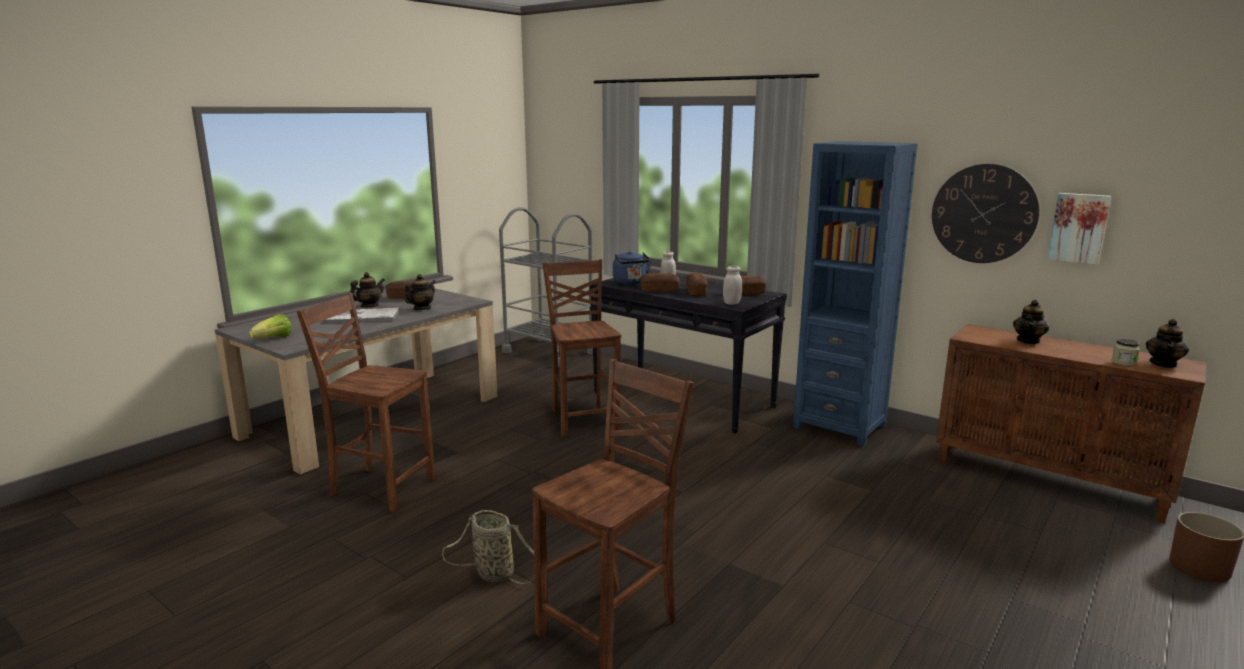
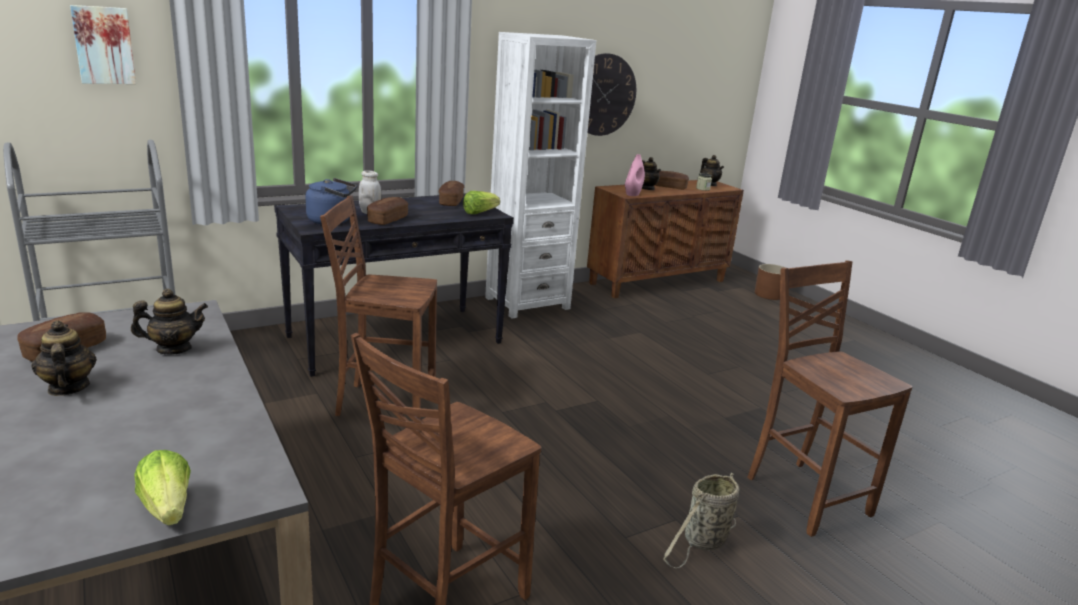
camera: 70 degrees left, 5 degrees up
(362, 316) = (138, 402): tray -> none
(421, 308) = (174, 349): teapot -> teapot turned 105 degrees clockwise
(696, 292) = (417, 211): bread -> bread (669, 187)
(732, 303) = (479, 213): white jar -> lettuce
(839, 426) = (527, 303): blue bookcase -> white bookcase
(978, 339) = (633, 194): none -> pink vase
(1078, 228) = (655, 100): picture -> picture (104, 45)

